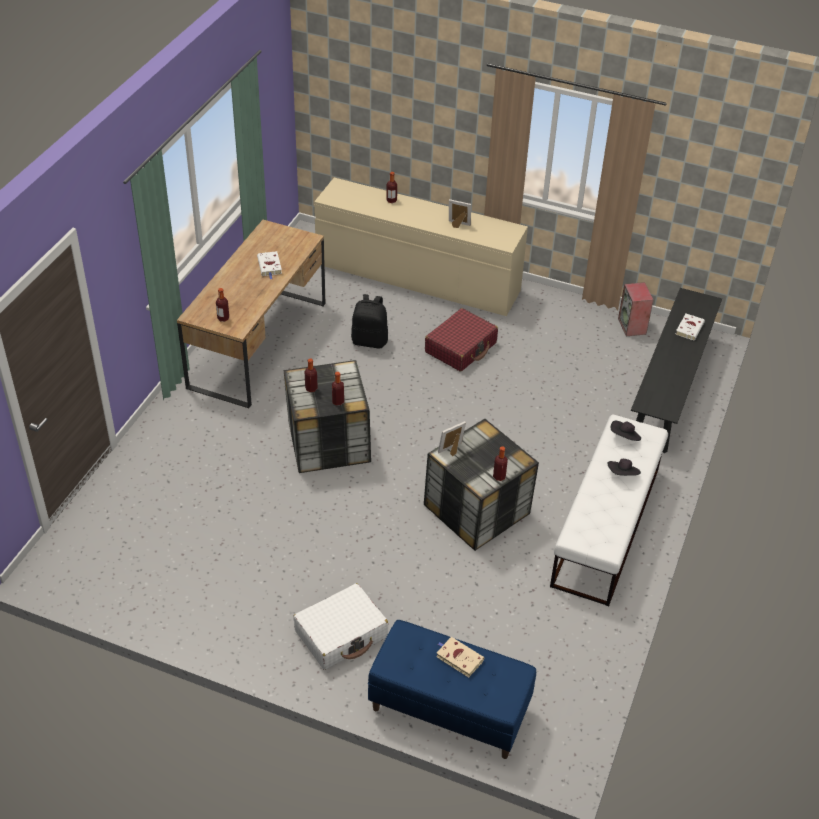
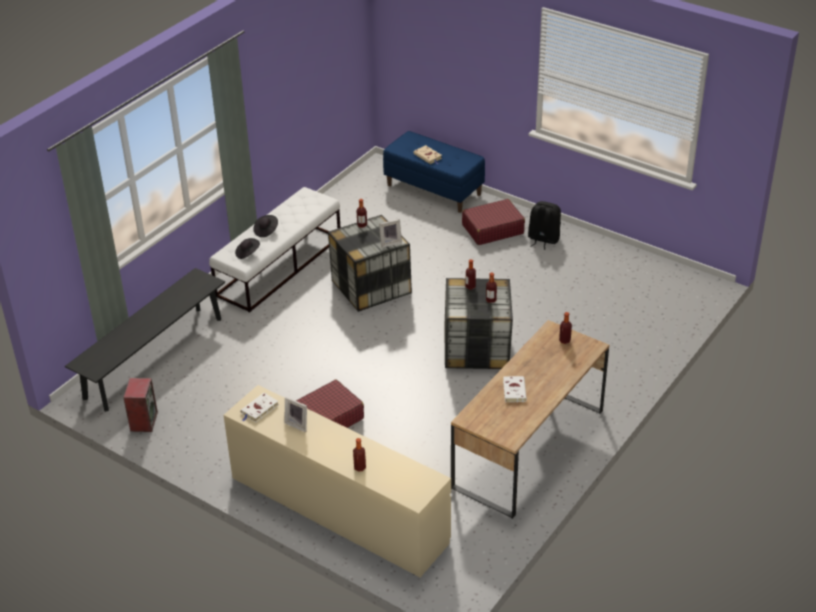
camera: 165 degrees left, 5 degrees down
(341, 634) = (492, 229): white suitcase -> red suitcase
(370, 341) = (414, 438): black backpack -> black backpack (543, 239)
(689, 328) = (121, 340): white book -> white book (259, 410)

